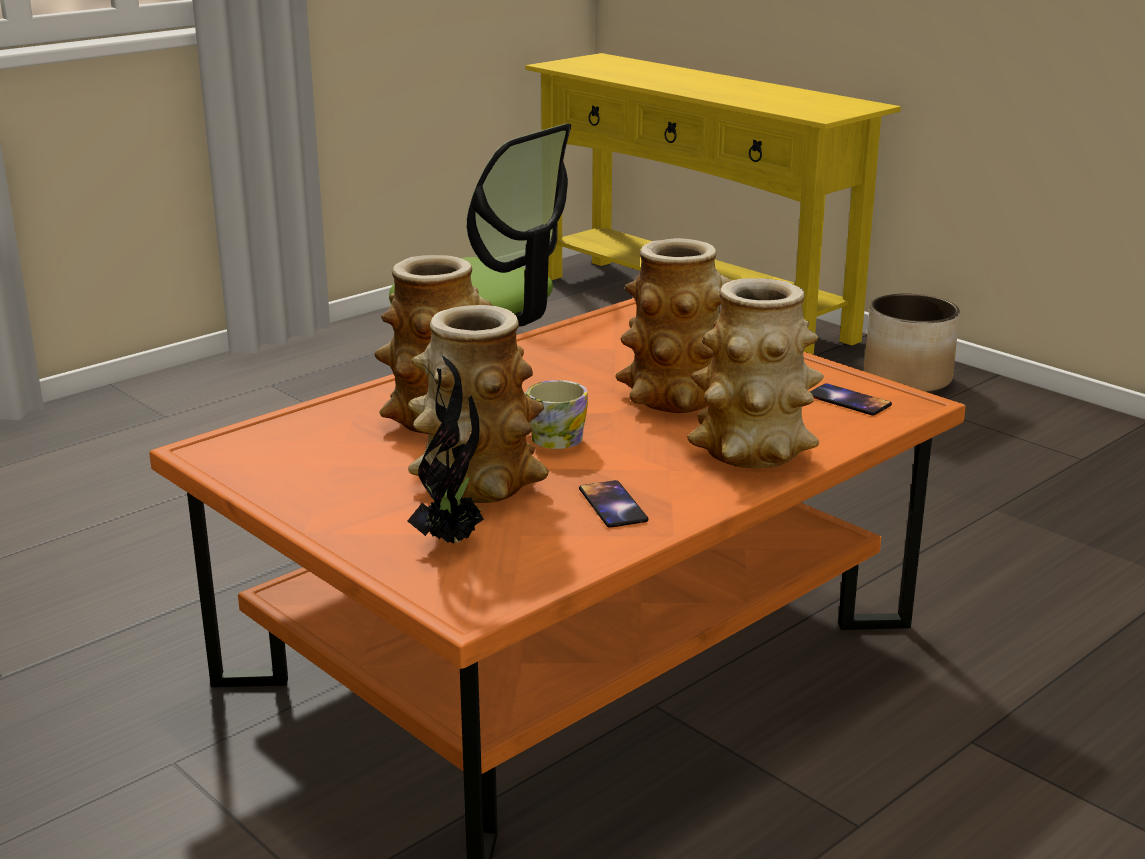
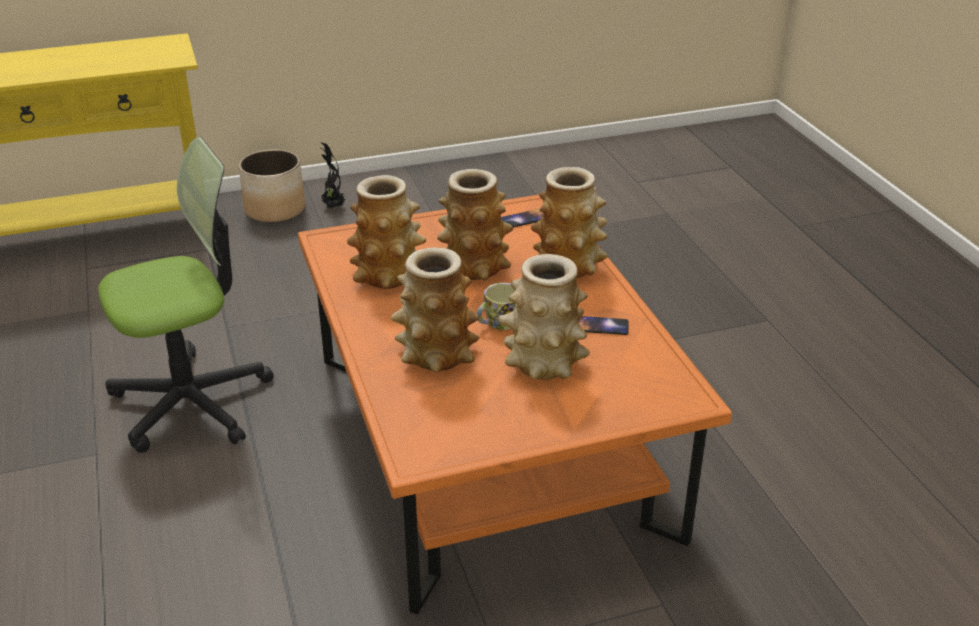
camera: 65 degrees left, 10 degrees up
(452, 540) = (611, 388): potted plant -> potted plant (332, 207)
(597, 357) = (389, 275): none -> vase

